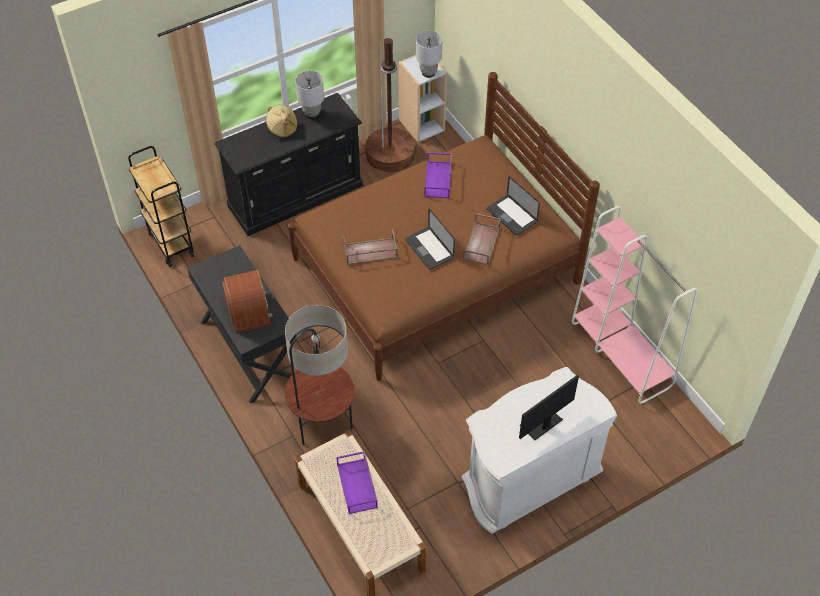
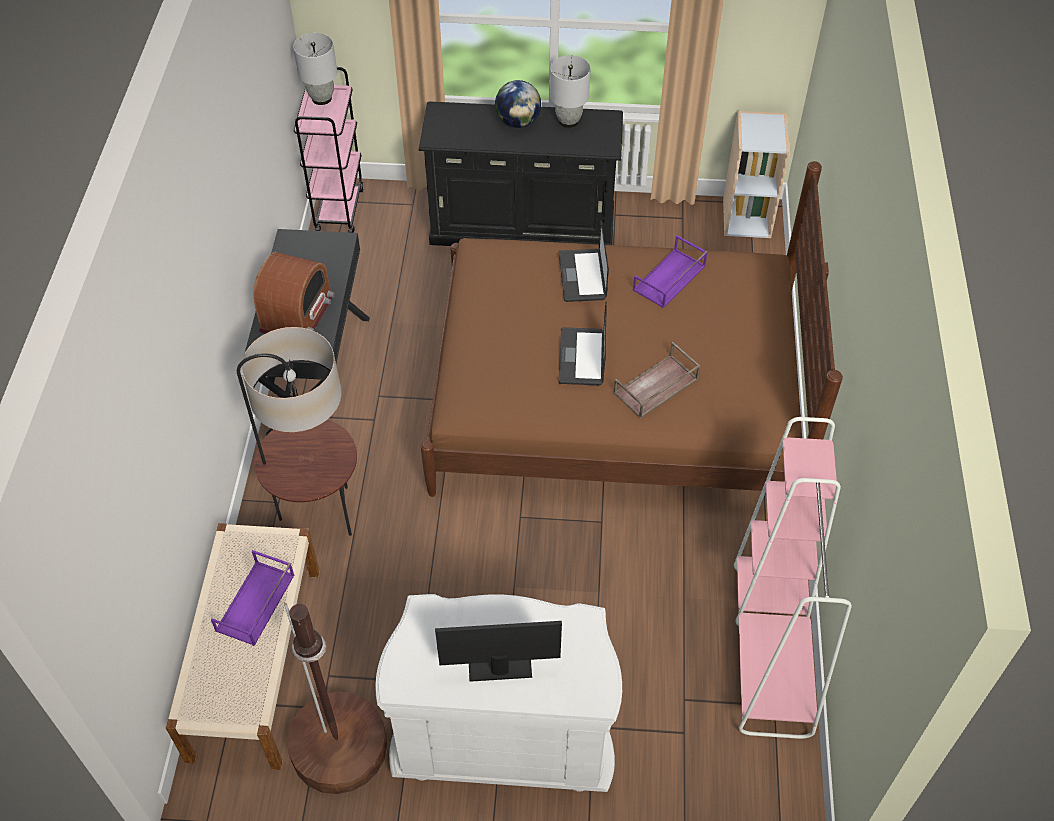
camera: 35 degrees right, 0 degrees up
(170, 244) = (339, 211): brown cart -> pink cart
(282, 129) = (518, 122): beige hat -> globe
(369, 252) = (505, 322): brown tray -> none
(390, 154) = (677, 233): brown floor lamp -> brown floor lamp (339, 747)
(428, 73) = (765, 141): white table lamp -> white table lamp (321, 98)
(511, 216) = (727, 372): laptop -> laptop (582, 276)

